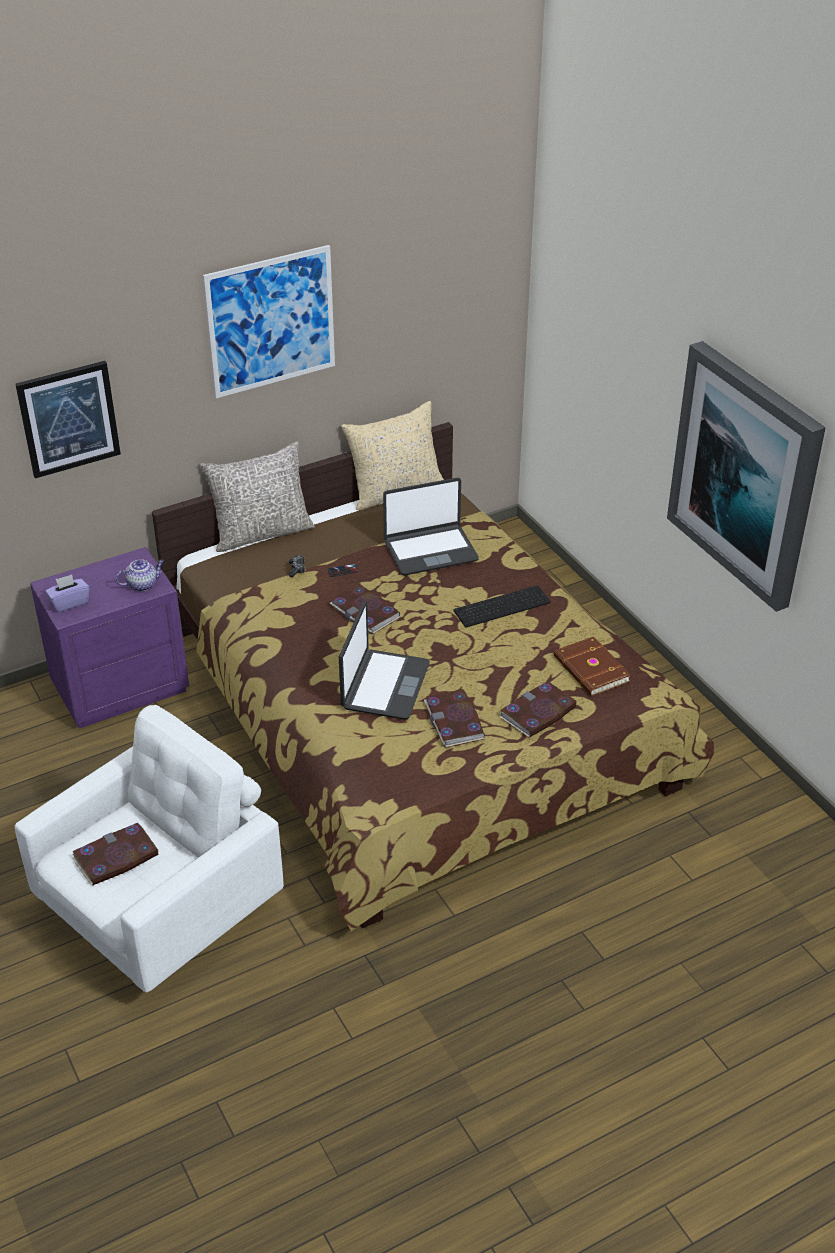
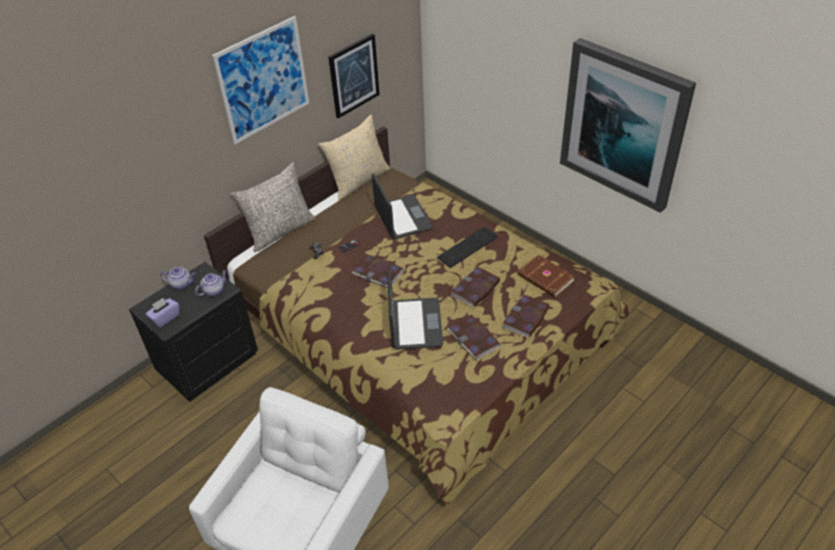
camera: 15 degrees left, 5 degrees up
(68, 418) = (133, 184): picture -> picture (354, 75)
(106, 567) = (182, 284): none -> teapot
(116, 857) = (271, 508): book -> book (475, 289)
(120, 686) = (207, 362): purple nightstand -> black nightstand
(430, 550) = (402, 218): laptop -> laptop turned 75 degrees counterclockwise

